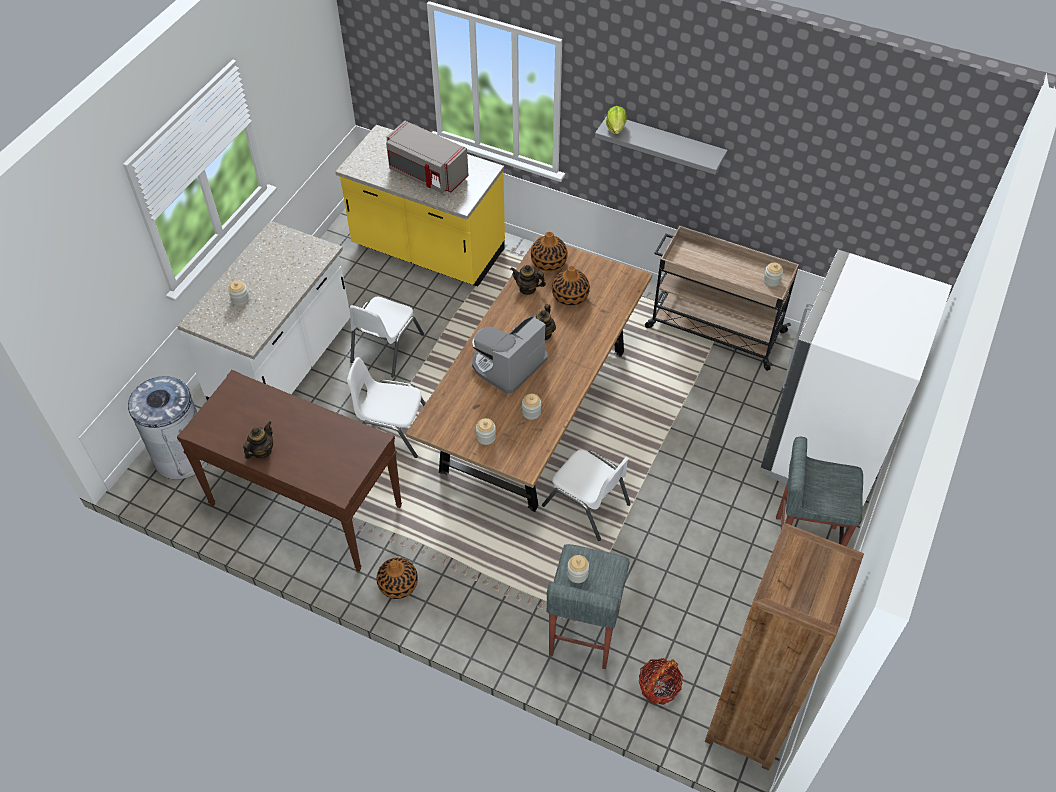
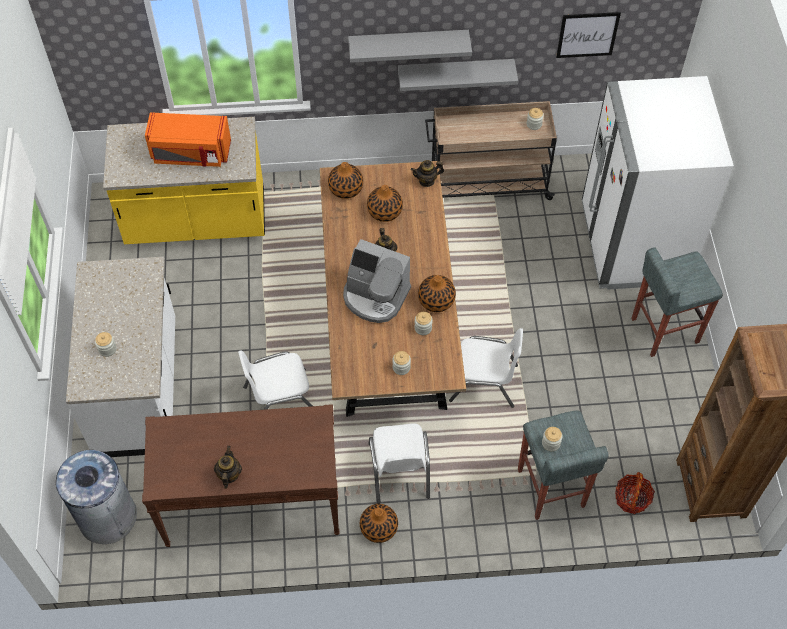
camera: 30 degrees left, 5 degrees up
(386, 348) = (222, 329): white chair -> white chair (399, 471)
(426, 174) = (190, 154): grey microwave -> orange microwave
(507, 365) = (375, 296): coffee machine -> coffee machine turned 75 degrees counterclockwise
(527, 289) = (344, 221): teapot -> teapot (427, 181)
(561, 394) = (436, 300): none -> vase
(616, 128) = (364, 47): lettuce -> none
(708, 195) = (455, 72): none -> grey shelf
(852, 202) = (587, 34): none -> picture

